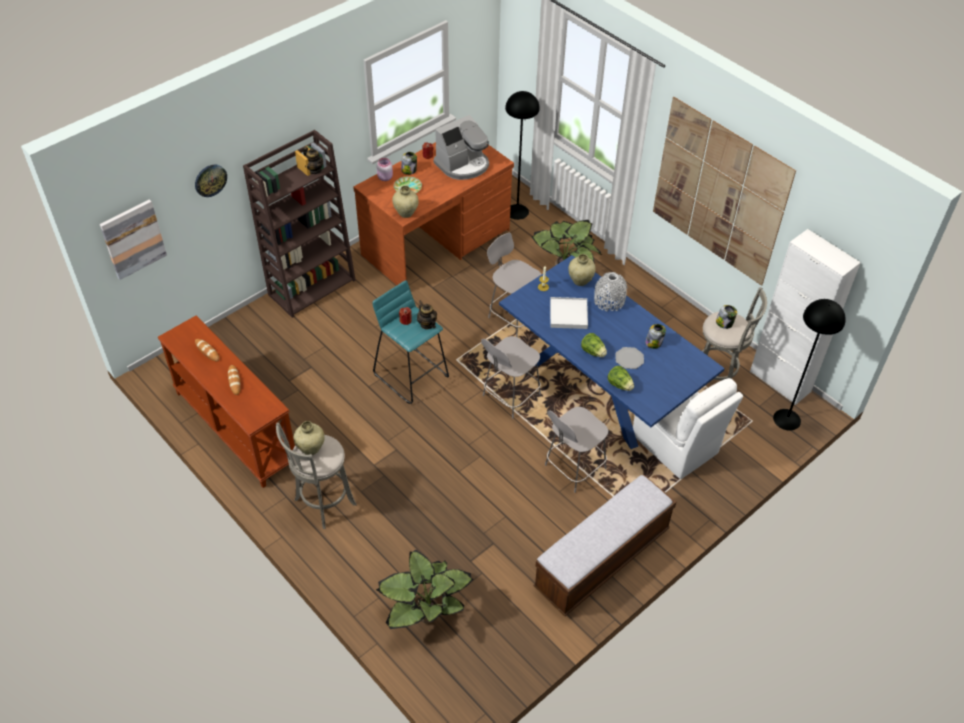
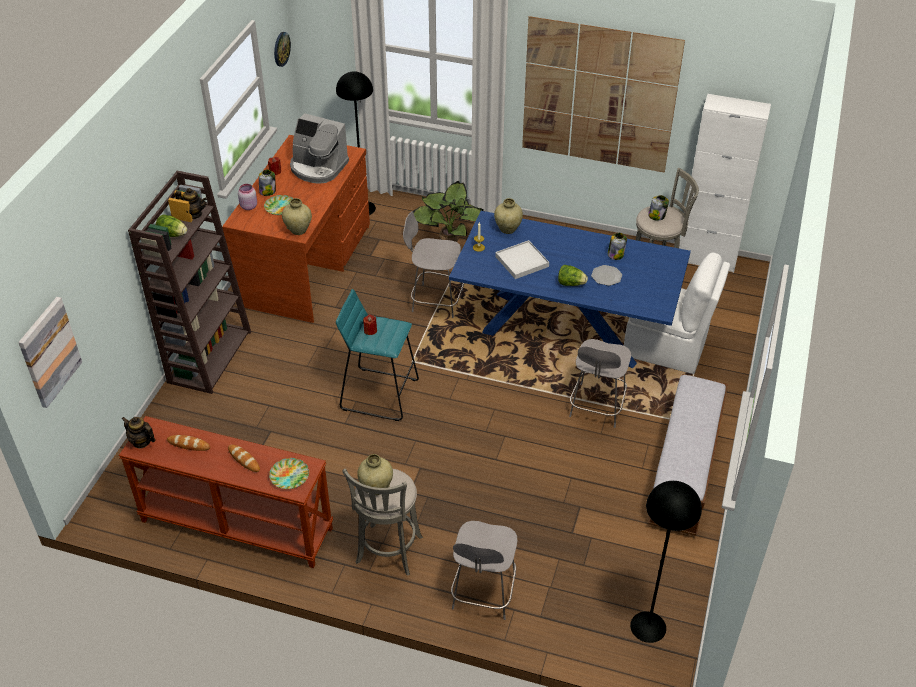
camera: 30 degrees left, 5 degrees down
(210, 180) = (103, 256): wall clock -> wall clock (281, 49)
(255, 409) = (289, 476): none -> plate
(425, 613) = (569, 600): potted plant -> none
(427, 324) = (394, 325): teapot -> teapot (141, 441)
(463, 165) = (318, 167): coffee machine -> coffee machine turned 90 degrees clockwise
(510, 396) = (489, 372): grey chair -> grey chair (483, 594)
(609, 301) = (547, 235): grey vase -> none
(620, 385) = (617, 301): lettuce -> lettuce (172, 235)
(786, 419) = (736, 287): black floor lamp -> black floor lamp (648, 627)

